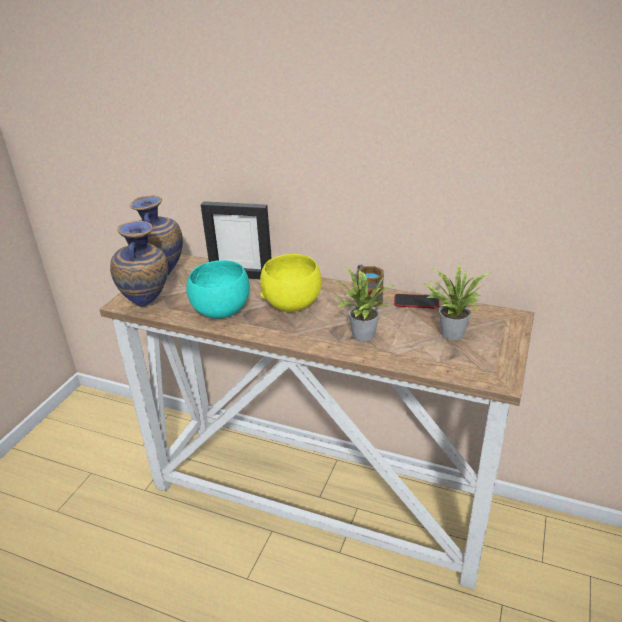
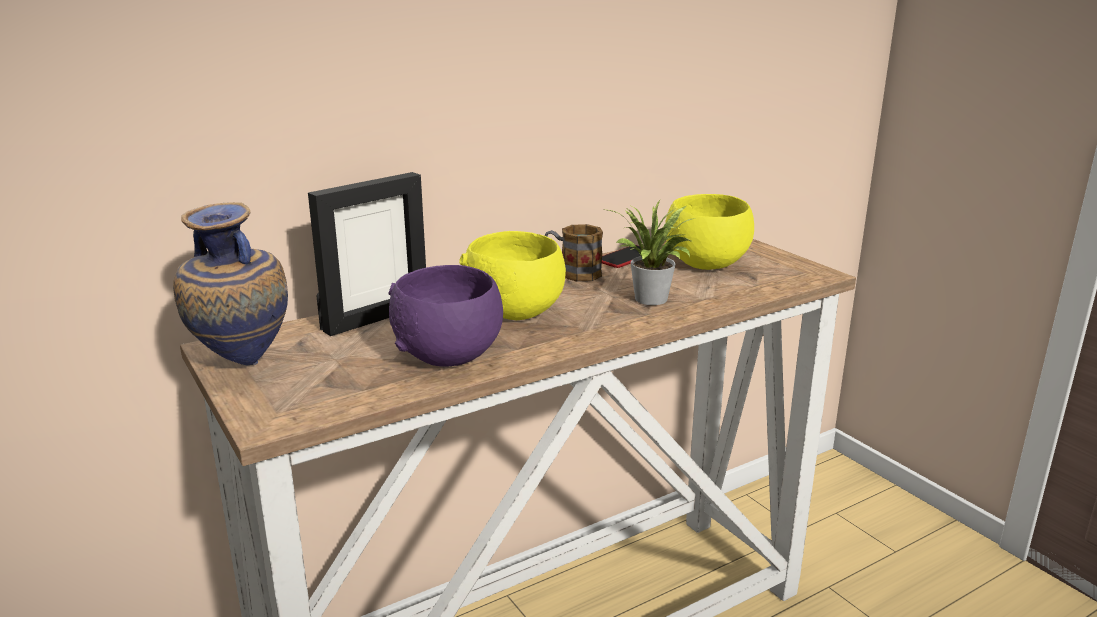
camera: 55 degrees left, 10 degrees down
(148, 306) = (323, 403): vase -> none
(222, 311) = (450, 356): turquoise bowl -> purple bowl
(450, 332) = (707, 264): potted plant -> yellow bowl

